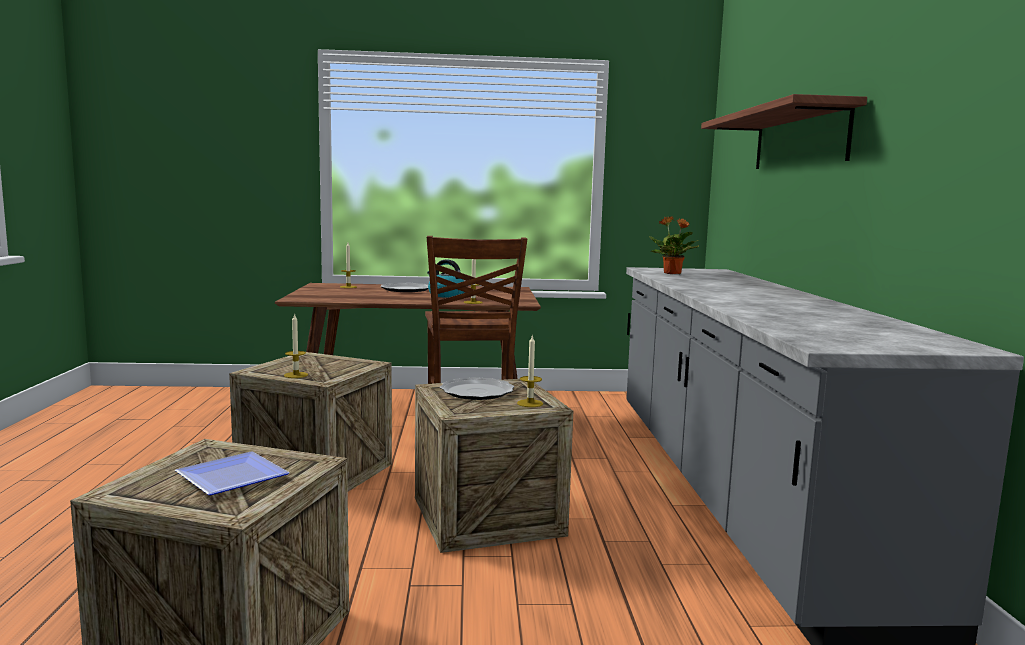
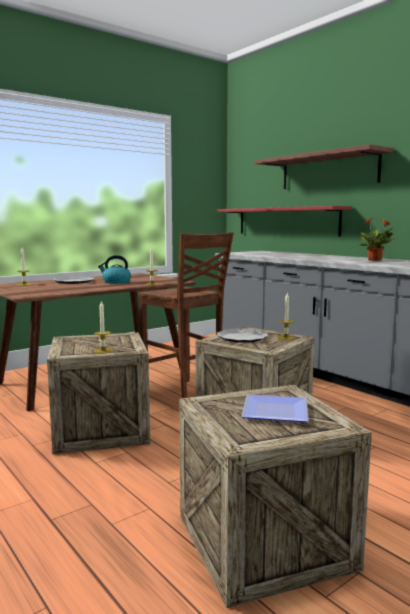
camera: 35 degrees left, 0 degrees up
(672, 273) = (256, 254): potted plant -> potted plant (375, 260)
(755, 223) = (286, 221): none -> red shelf

